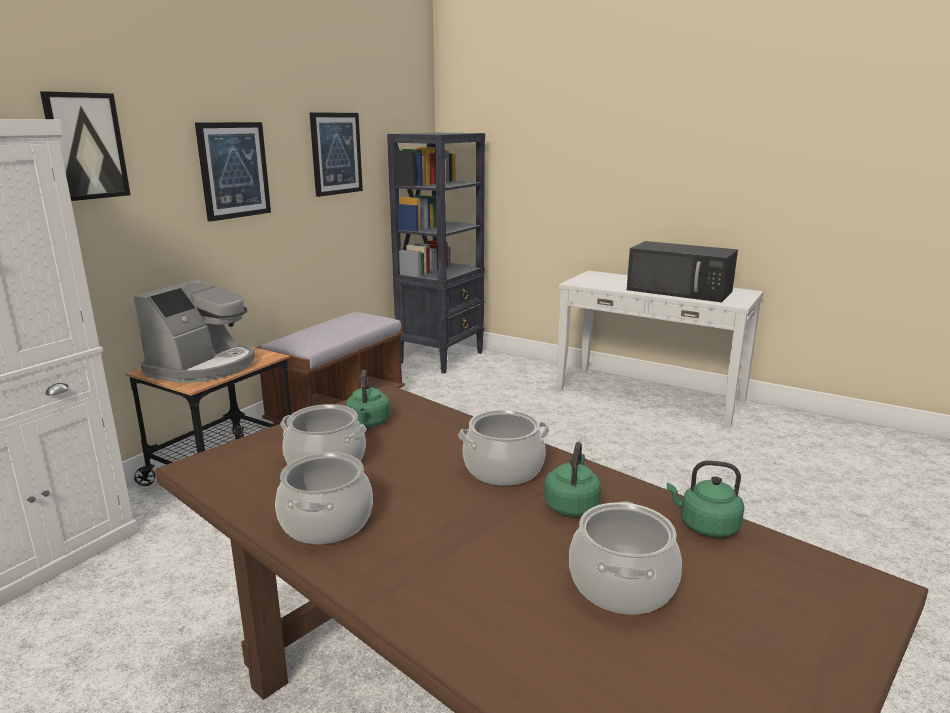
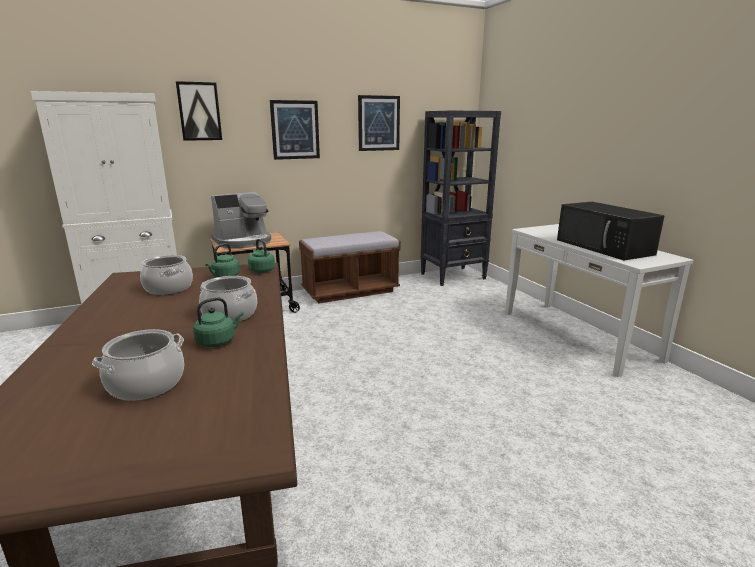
camera: 35 degrees right, 0 degrees up
(327, 522) = (112, 311): cooking pot -> none
(705, 526) = (255, 377): green kettle -> green kettle (261, 270)

